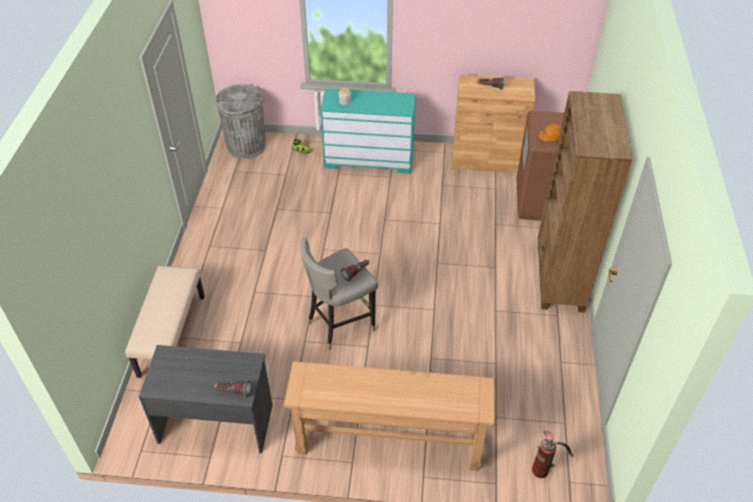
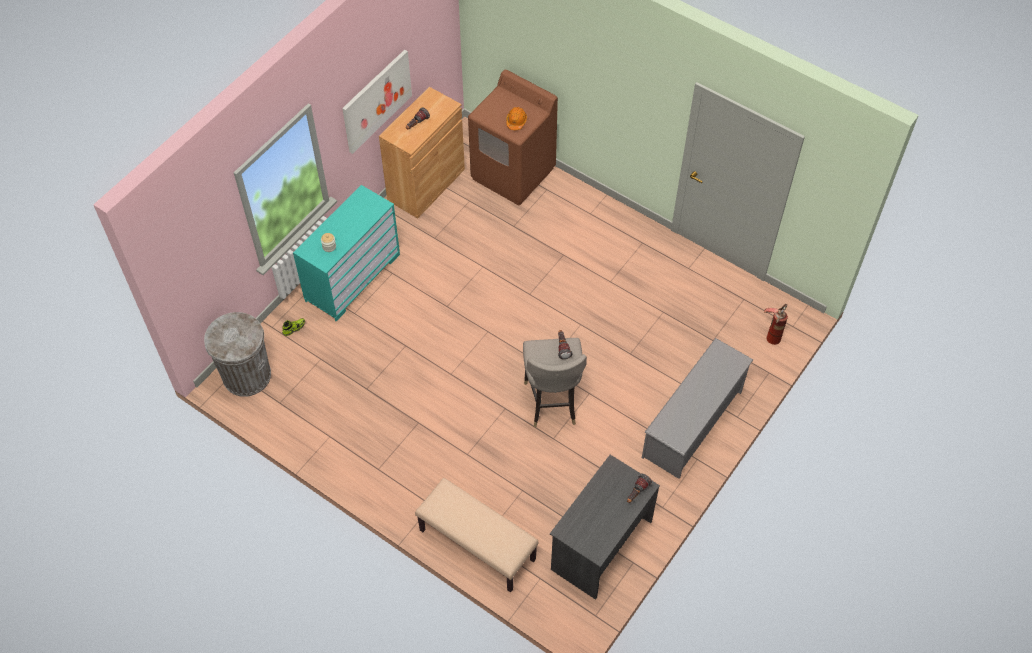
camera: 60 degrees left, 10 degrees up
(389, 441) = (693, 424): brown console table -> grey shoe rack
(470, 40) = (376, 100): none -> picture
(559, 278) = (605, 218): brown bookcase -> none

